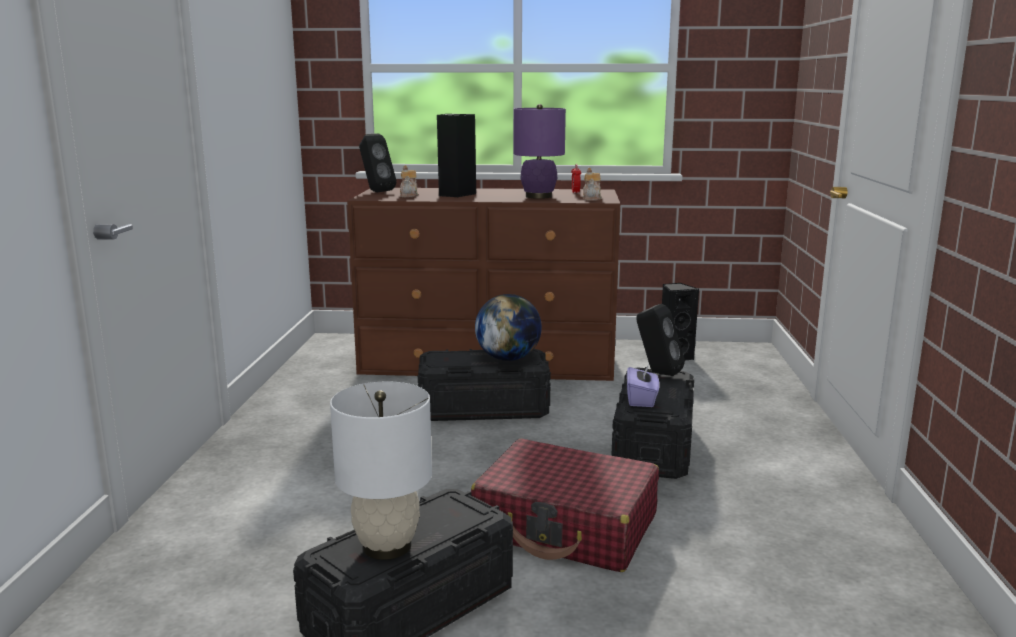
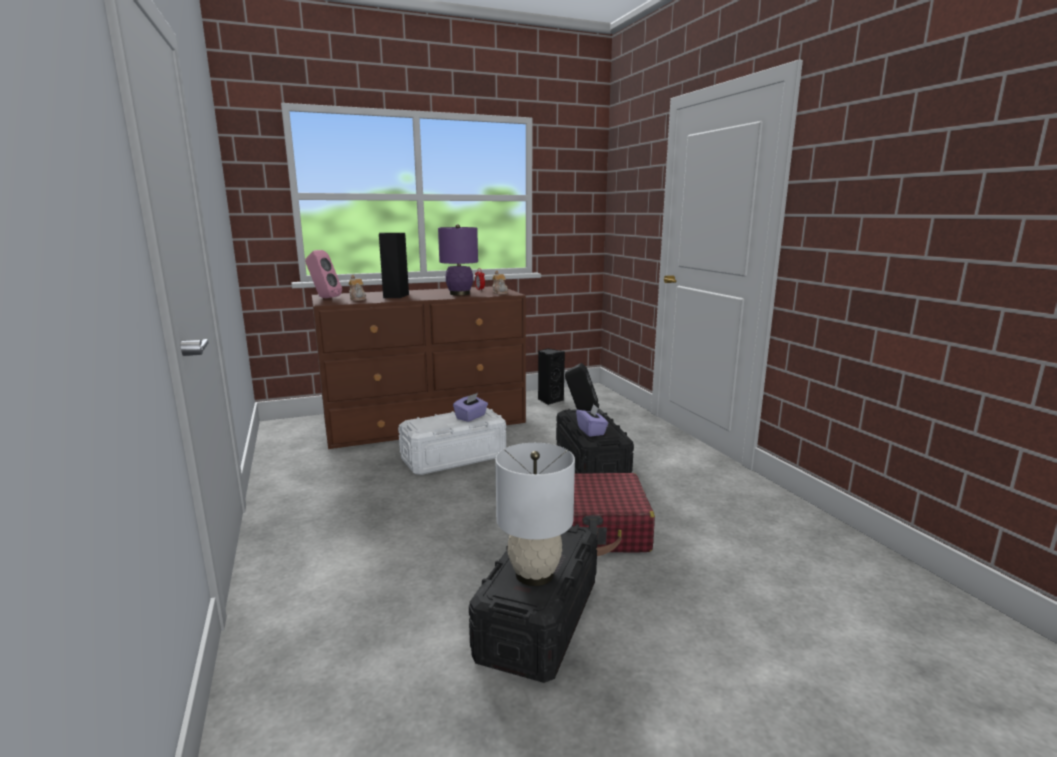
camera: 25 degrees left, 0 degrees up
(376, 192) = (324, 298): black speaker -> pink speaker
(483, 408) = (453, 458): black storage box -> white storage box
(508, 358) = (471, 417): globe -> purple tissue box

